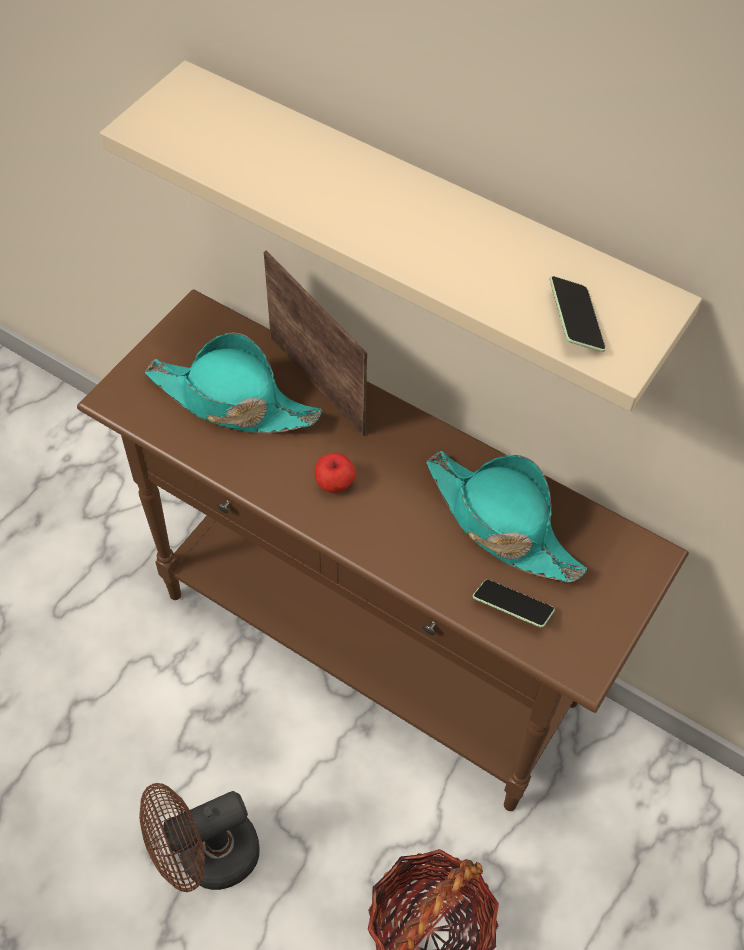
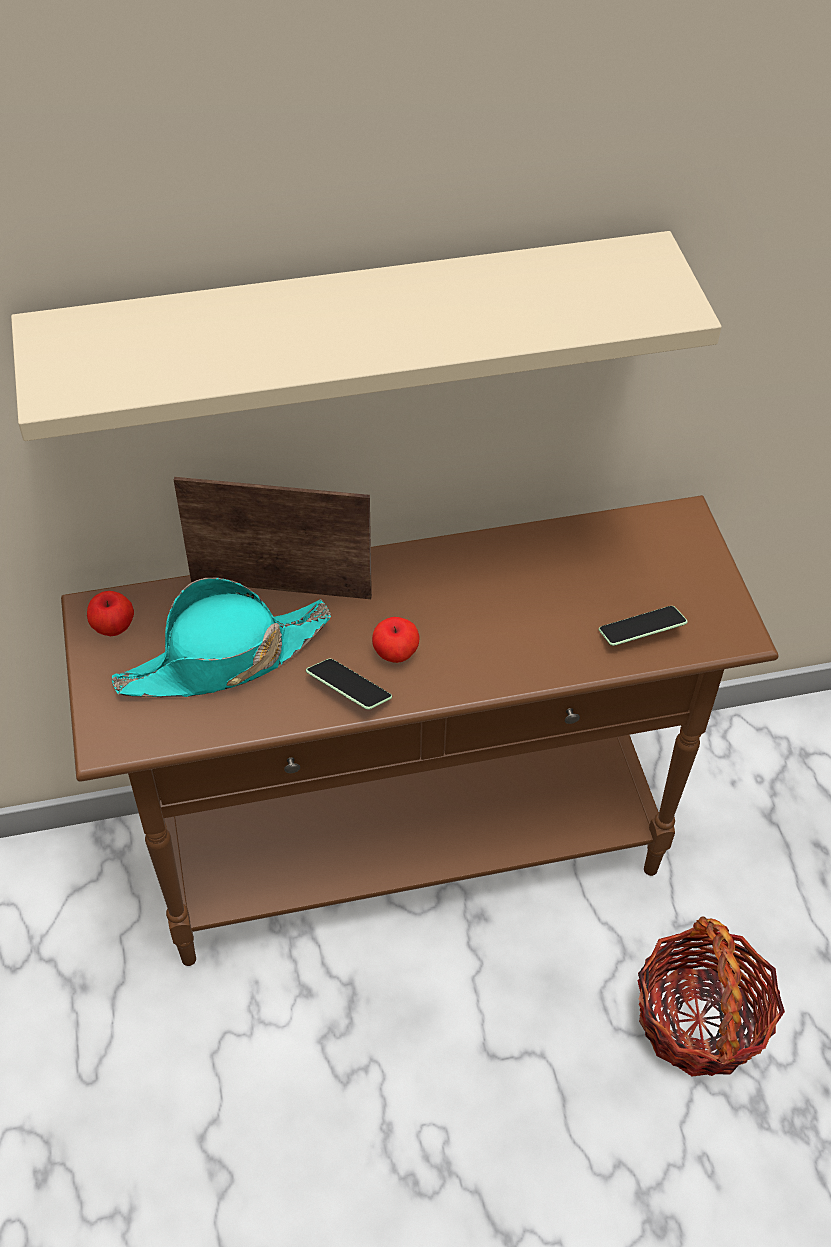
camera: 45 degrees left, 5 degrees down
(195, 331) = (113, 627): none -> apple
(206, 857) = (470, 1144): brown fan -> none
(500, 523) = (556, 579): turquoise hat -> none
(574, 322) = (615, 304): phone -> phone (349, 691)

